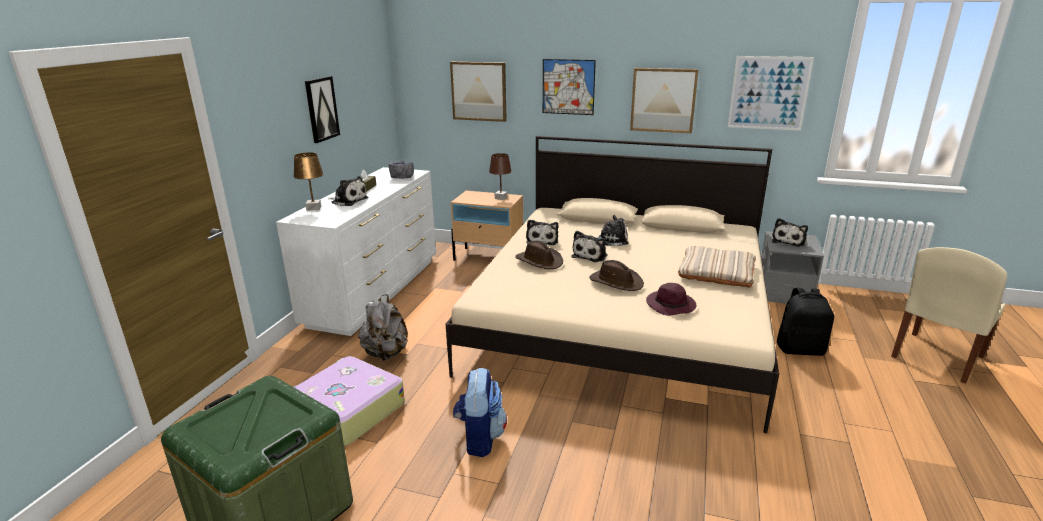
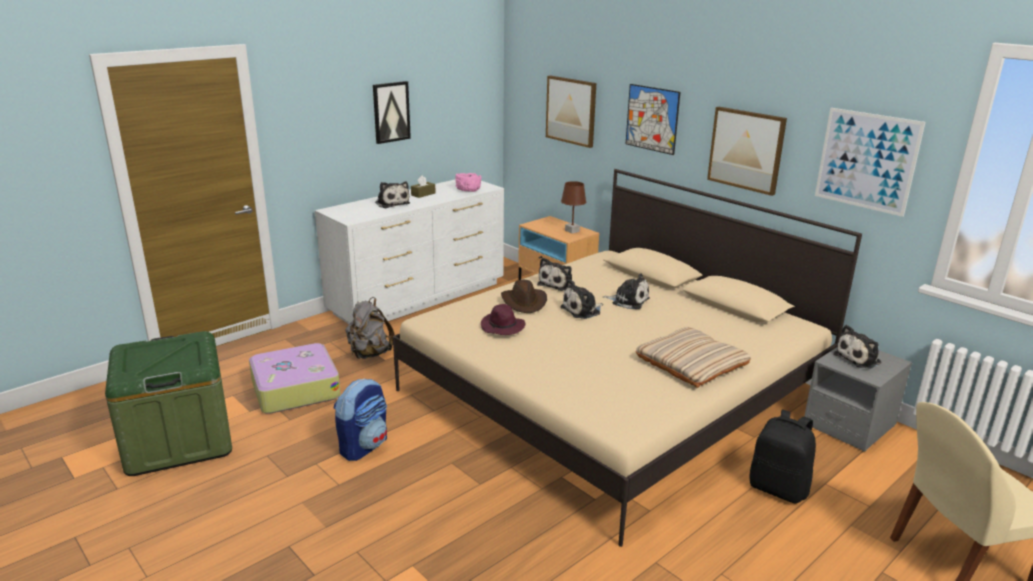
camera: 30 degrees right, 0 degrees up
(314, 208) = (357, 204): brown table lamp -> none
(402, 177) = (468, 190): grey bowl -> pink bowl
(616, 282) = (568, 342): brown hat -> none
(671, 306) = (587, 380): purple hat -> purple hat (503, 327)

